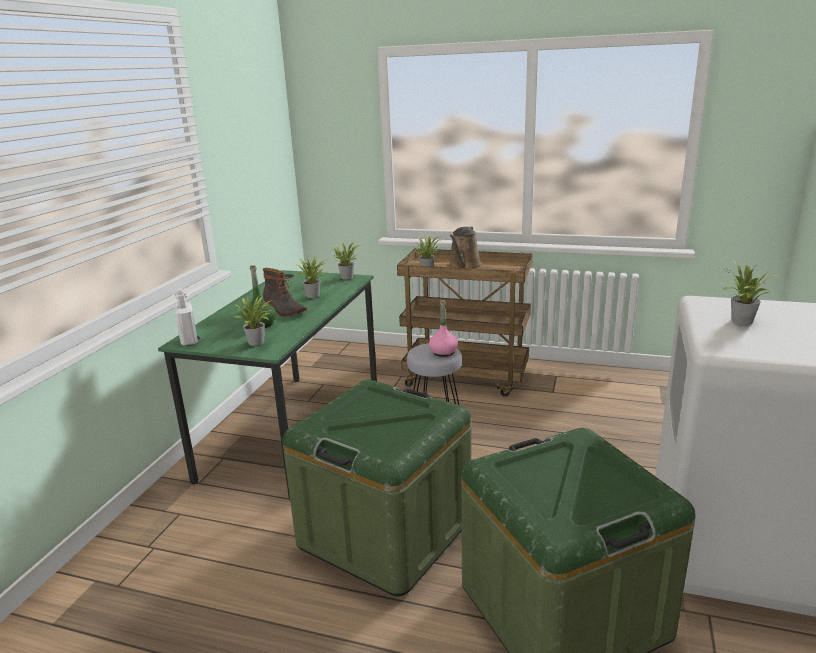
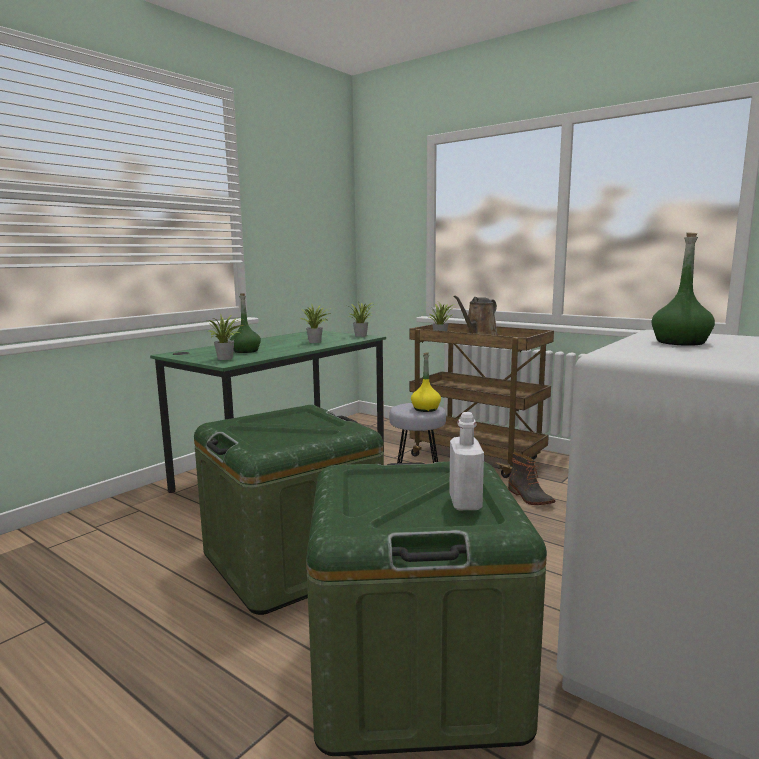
camera: 20 degrees right, 10 degrees down
(189, 340) = (177, 353): white bottle -> white bottle (465, 502)
(284, 310) = (277, 346): boot -> boot (529, 497)
(443, 352) = (425, 409): pink bottle -> yellow bottle
(739, 321) = (680, 342): potted plant -> green bottle

